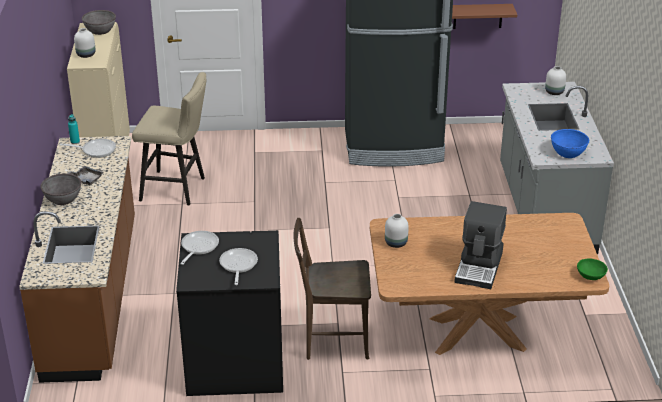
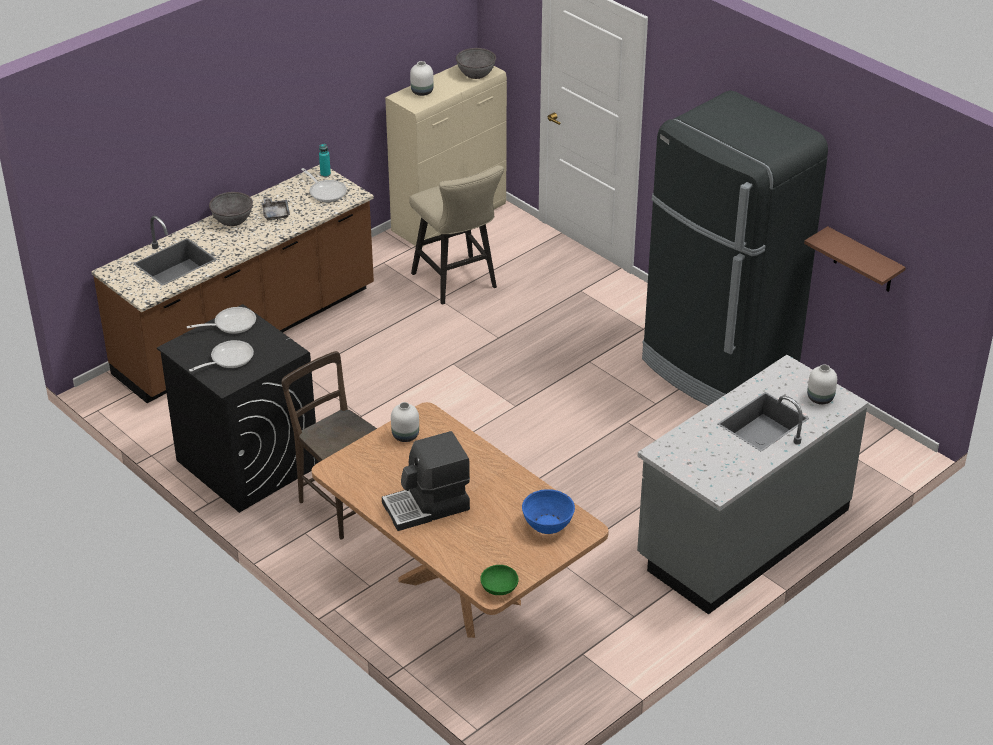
camera: 50 degrees right, 5 degrees up
(568, 153) = (696, 465): blue bowl -> blue bowl (548, 524)

